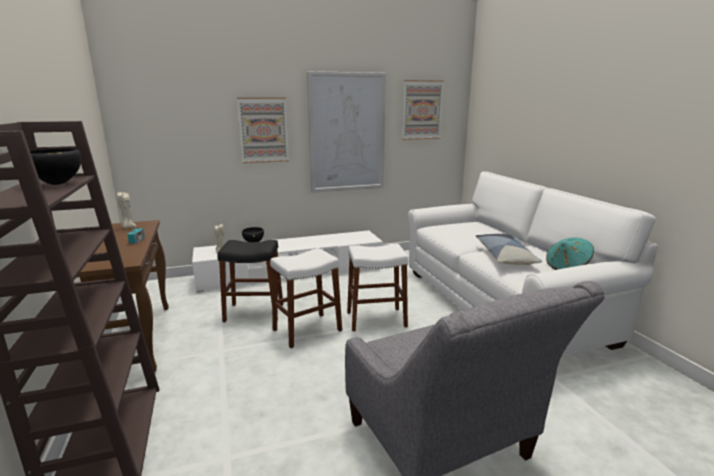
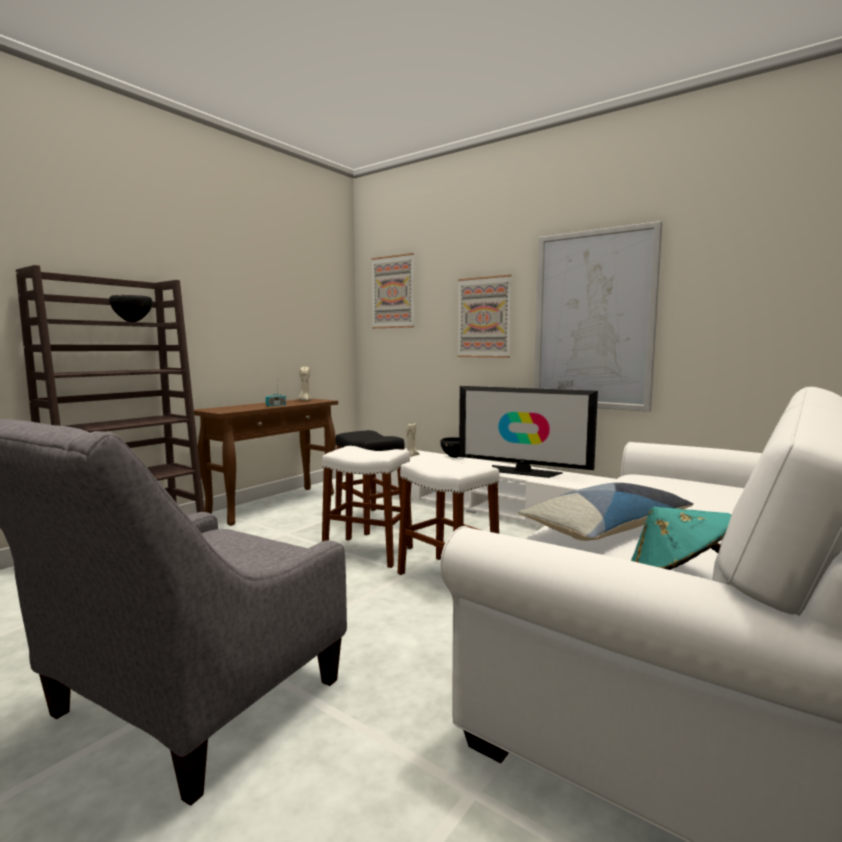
camera: 55 degrees right, 10 degrees down
(321, 241) = (523, 472): none -> television
(422, 110) = (741, 277): picture -> picture (393, 292)

